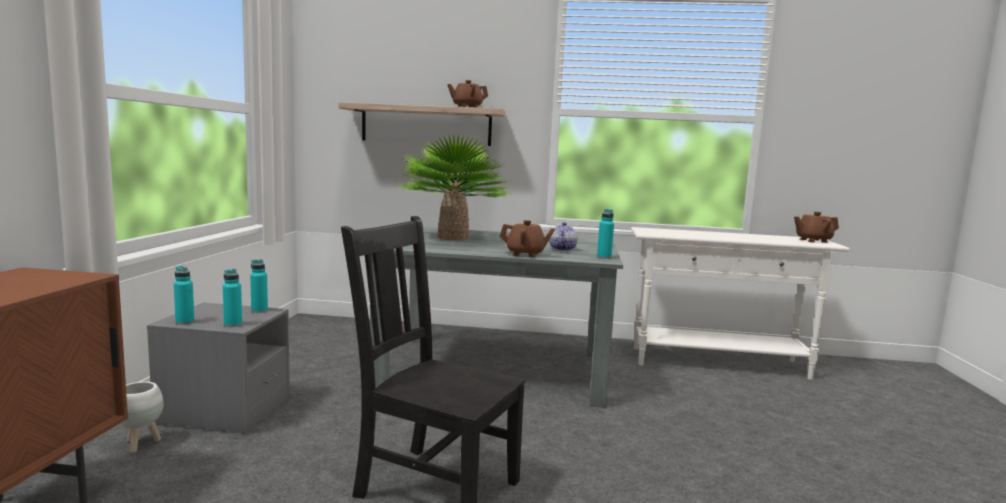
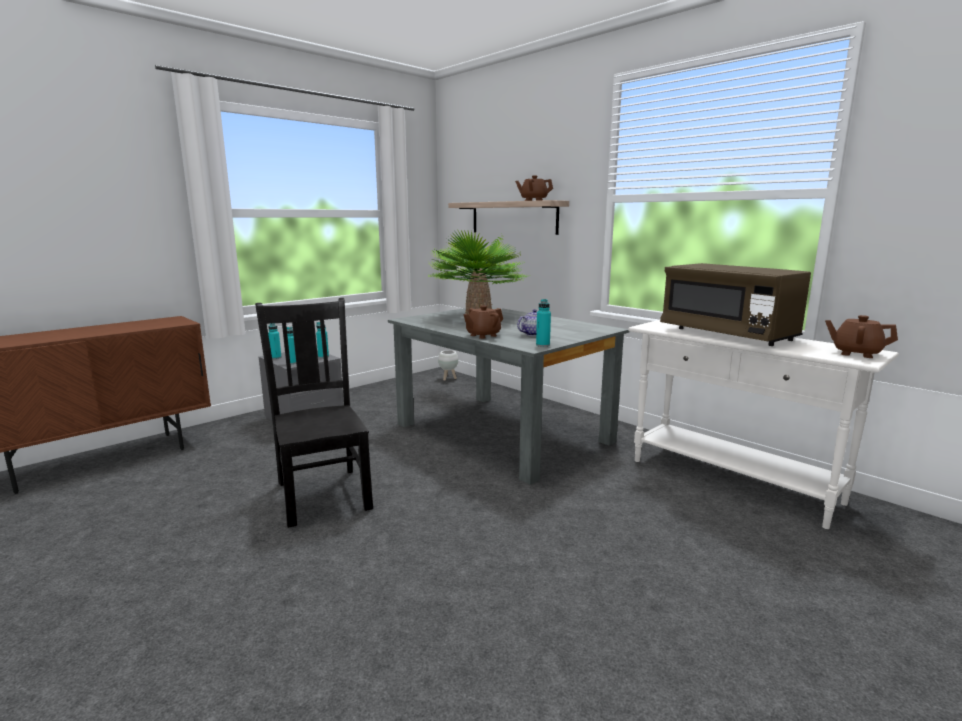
camera: 40 degrees right, 5 degrees up
(140, 444) = (245, 426): white planter -> white planter (448, 378)
(525, 254) = (483, 335): brown teapot -> brown teapot turned 90 degrees clockwise
(714, 235) = (727, 334): none -> brown microwave

